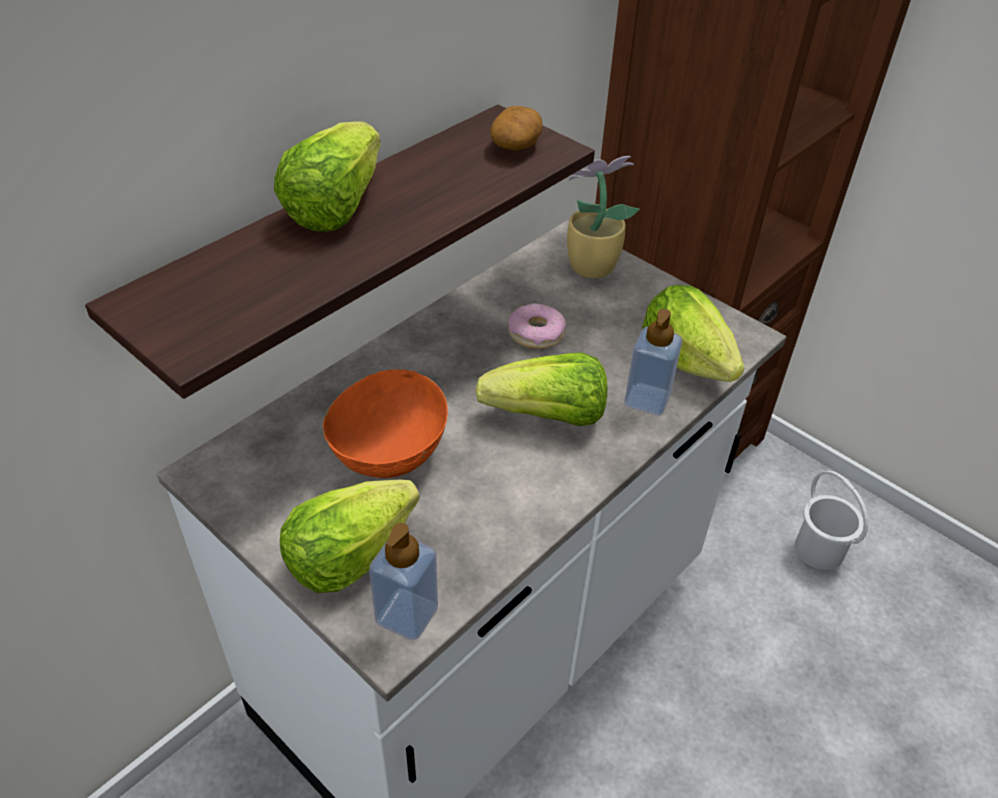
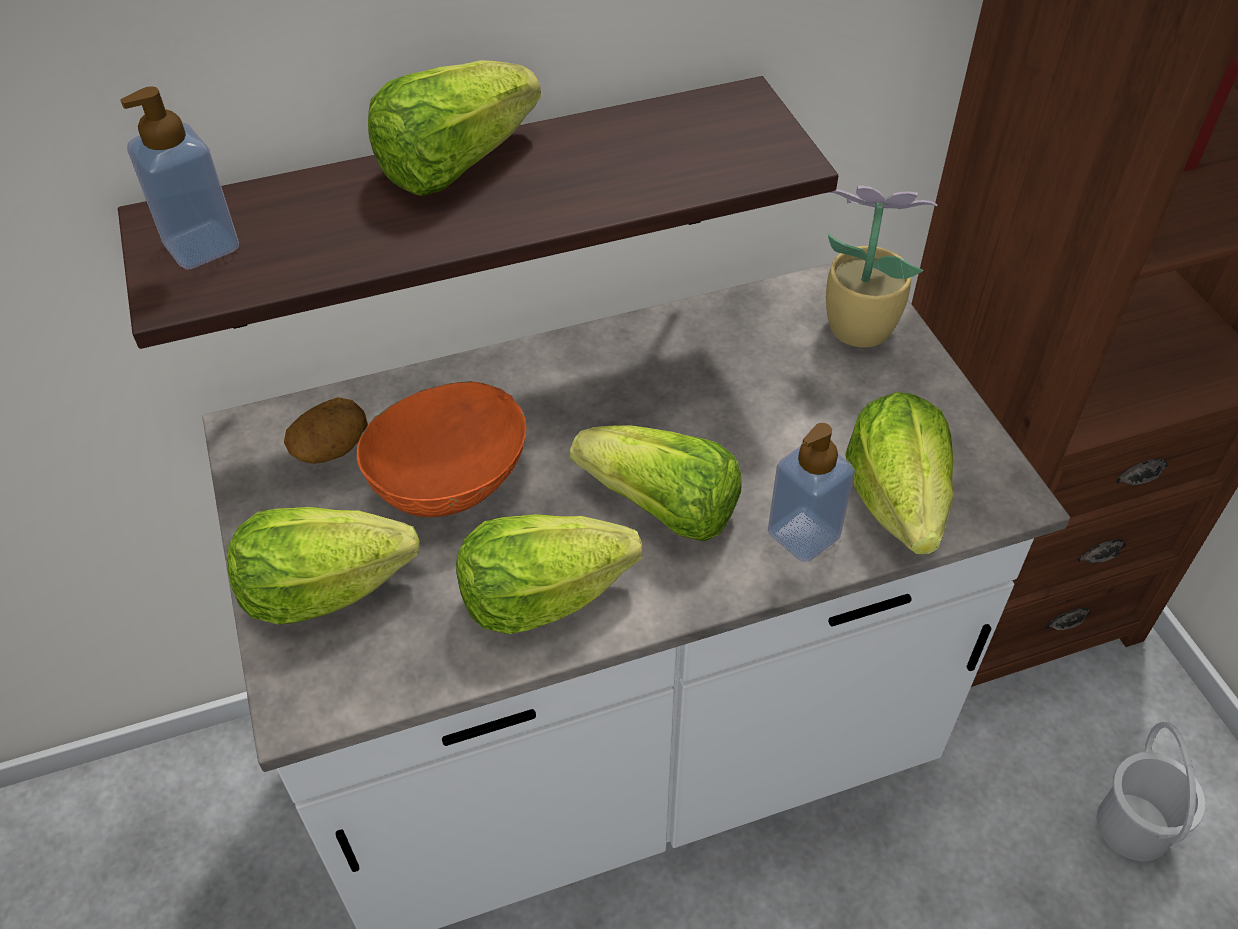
camera: 30 degrees right, 5 degrees up
(407, 614) = (337, 683): soap dispenser -> soap dispenser (202, 246)
(509, 500) = (541, 597): none -> lettuce
(516, 145) = (736, 141): potato -> potato (331, 447)
(536, 333) = (722, 395): donut -> none

